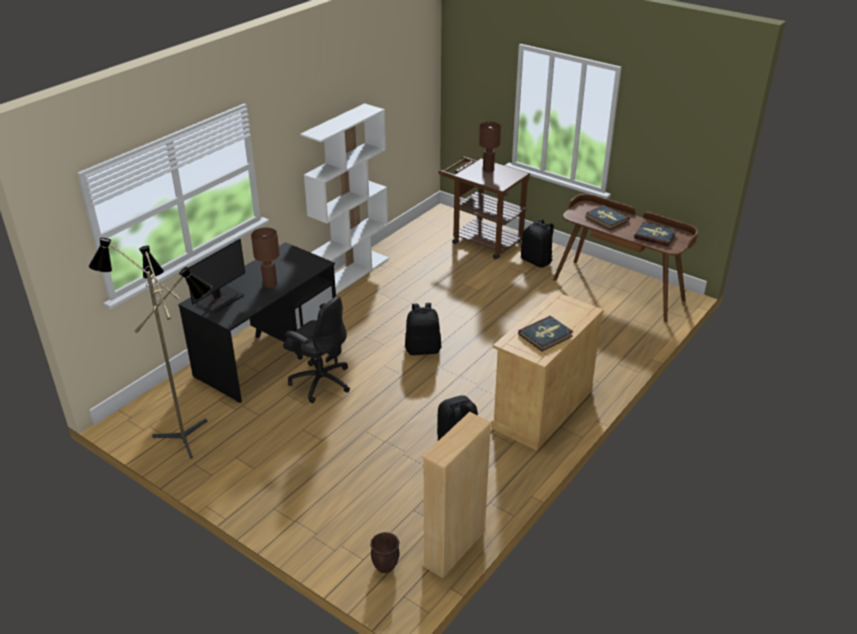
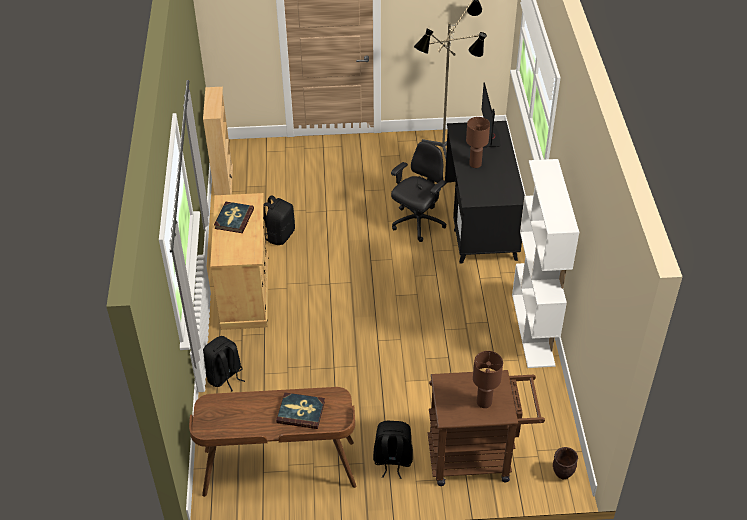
camera: 140 degrees right, 10 degrees up
(320, 381) = (417, 223): black office chair -> black office chair turned 135 degrees clockwise
(385, 567) = (251, 154): brown planter -> brown planter (562, 473)
(423, 349) = (381, 290): black backpack -> black backpack (225, 376)
(655, 236) = (234, 413): book -> none

